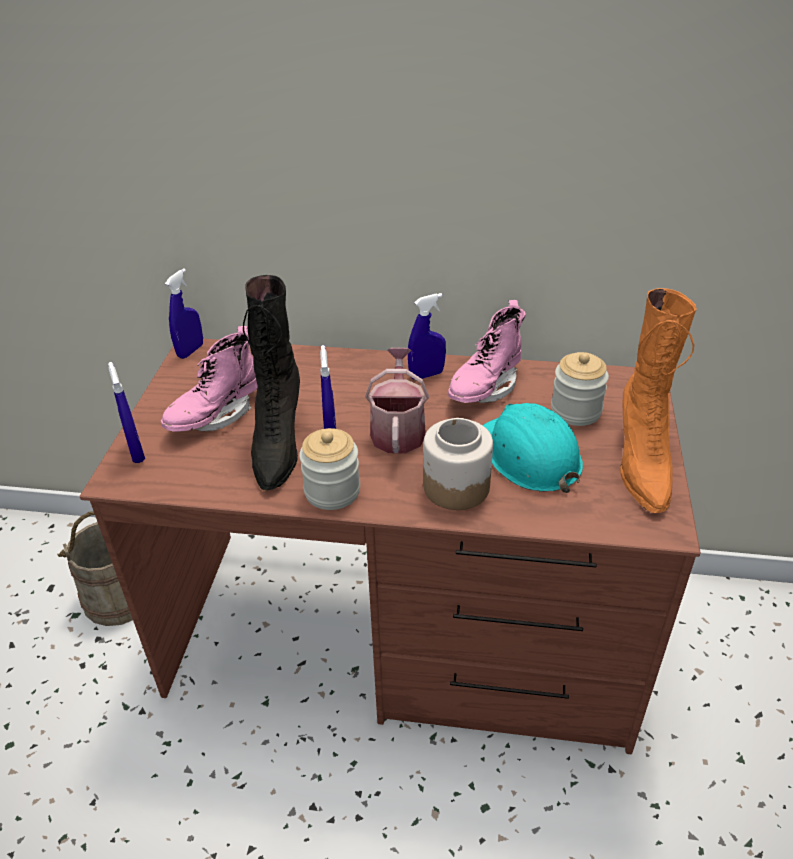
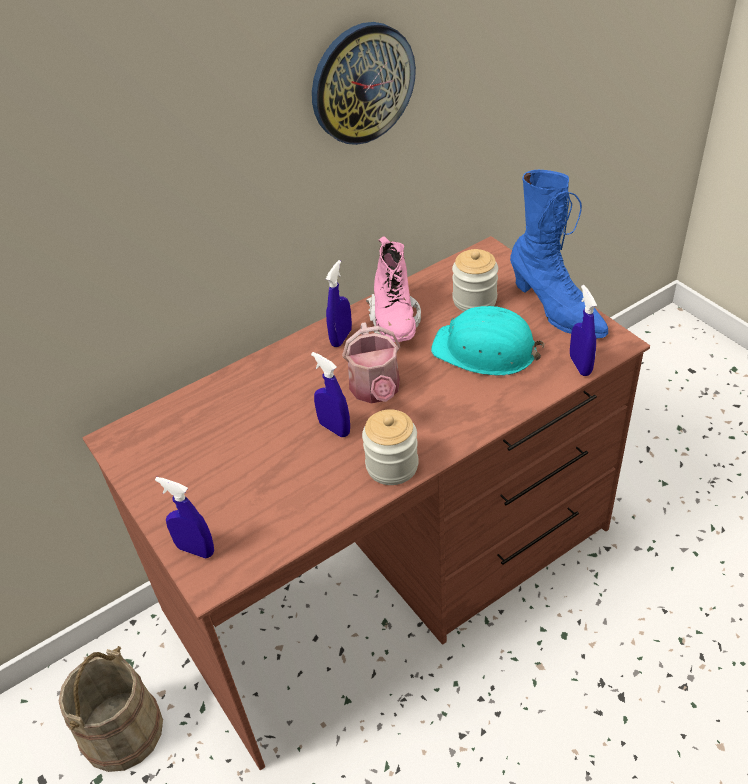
camera: 40 degrees left, 5 degrees up
(190, 351) = (115, 441): blue spray bottle -> blue spray bottle (580, 365)
(215, 415) = (219, 475): pink boot -> none
(277, 444) = (303, 462): black boot -> none
(398, 429) = (376, 391): watering can -> watering can turned 150 degrees counterclockwise
(456, 486) = (468, 403): jar -> none
(532, 124) = (362, 83): none -> wall clock
(641, 463) = (556, 310): orange boot -> blue boot

